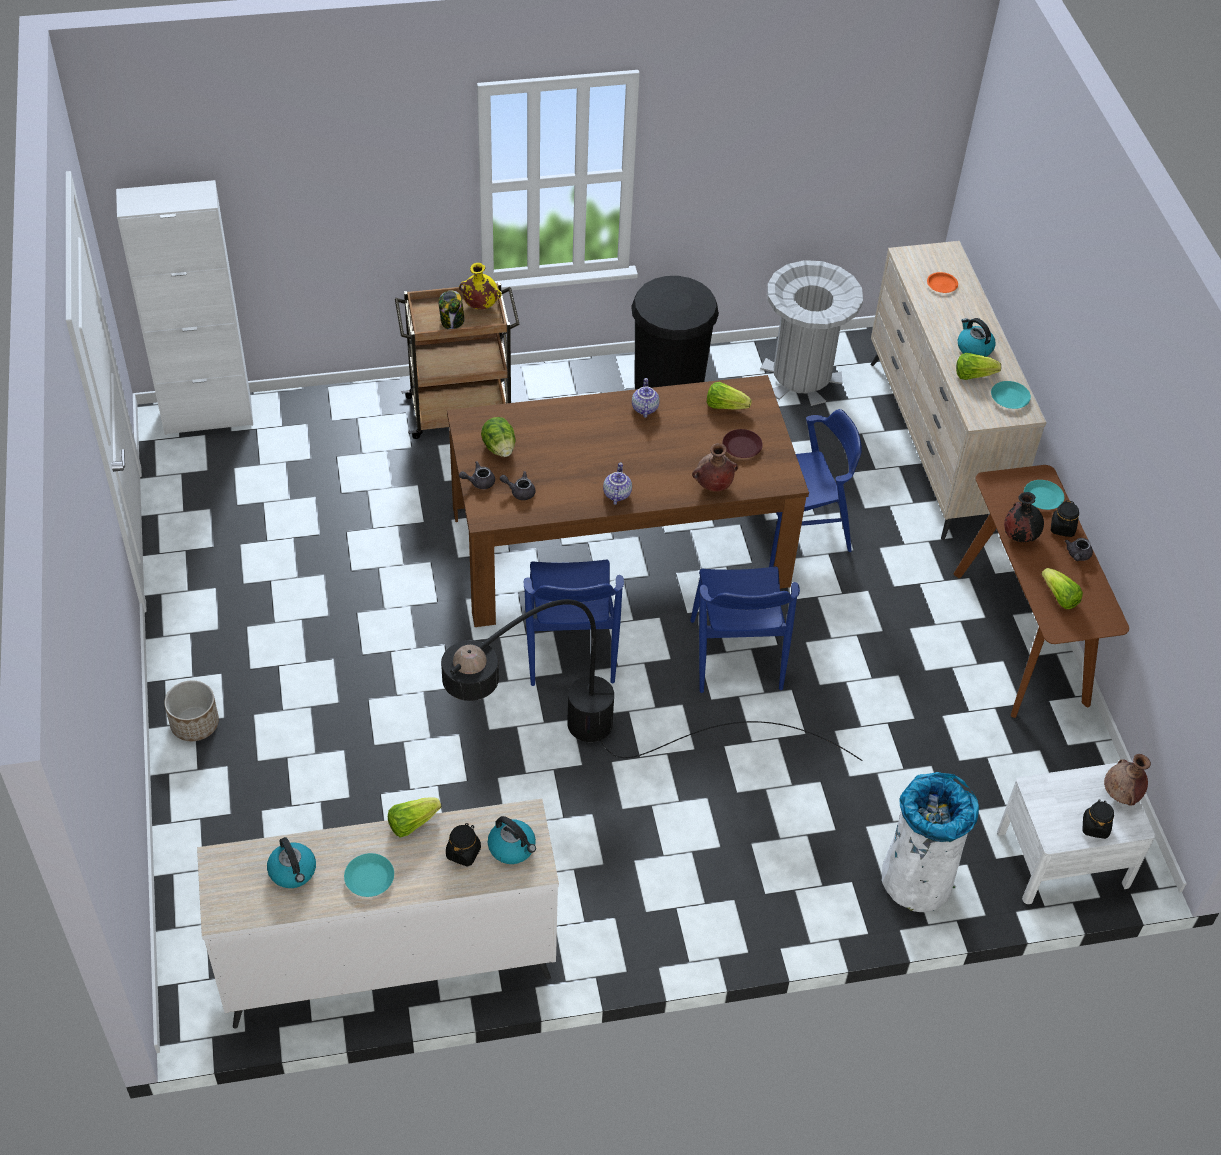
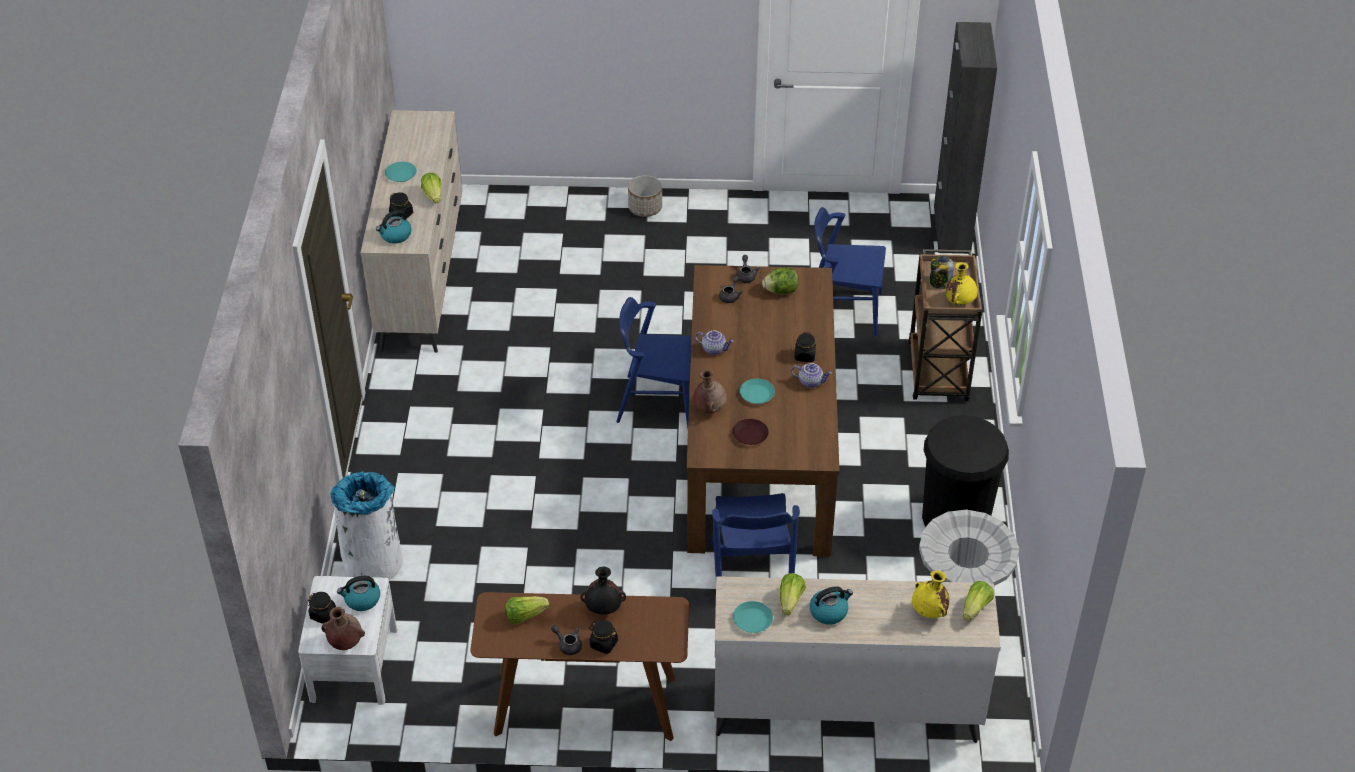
camera: 105 degrees right, 5 degrees down
(208, 416) = (952, 230): white cabinet -> black cabinet
(293, 871) = (419, 145): kettle -> kettle (362, 600)
(576, 773) = (539, 388): black floor lamp -> none
(604, 417) = (804, 356): none -> black jar
(725, 406) = (803, 434): lettuce -> lettuce (975, 608)
(735, 655) = (623, 501): blue chair -> blue chair (843, 310)
(942, 284) = (929, 612): orange plate -> yellow vase
(1043, 498) = (644, 640): turquoise plate -> turquoise plate (757, 394)

